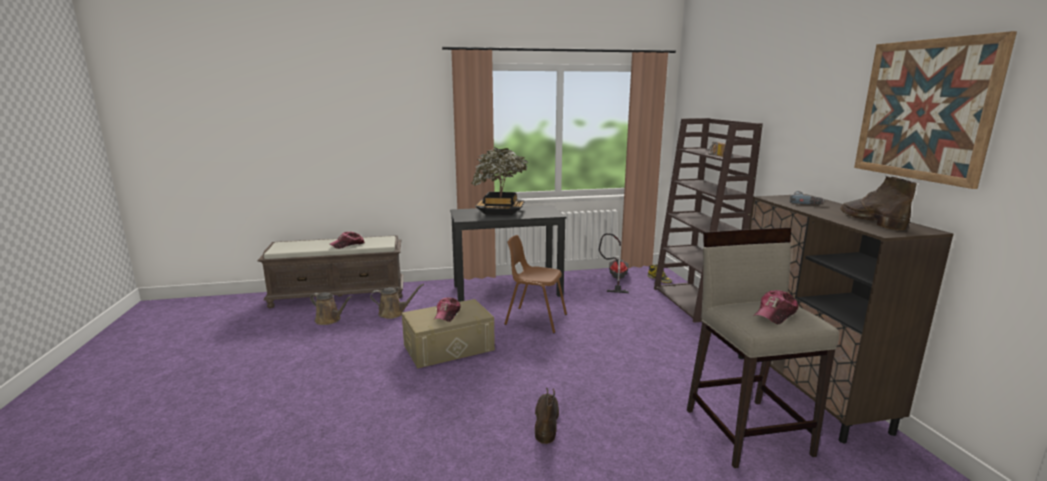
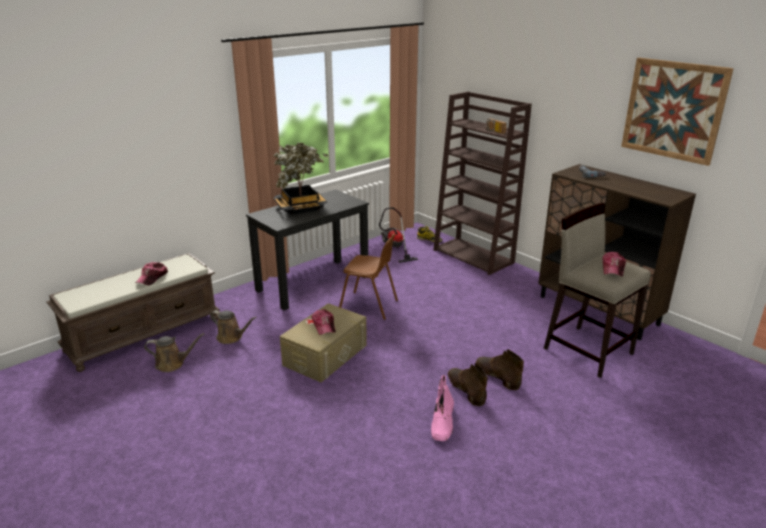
camera: 30 degrees left, 10 degrees up
(393, 313) = (231, 337): brown watering can -> brown watering can turned 60 degrees clockwise
(483, 445) = (442, 423): none -> pink boot
(535, 319) = (369, 306): brown chair -> brown chair turned 150 degrees counterclockwise
(870, 221) = (647, 189): brown boot -> brown boot (497, 375)

